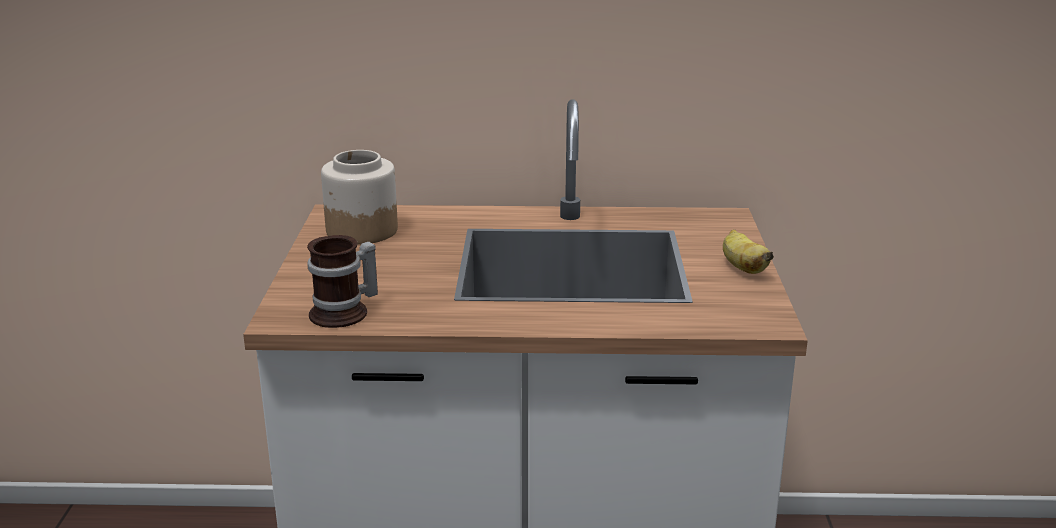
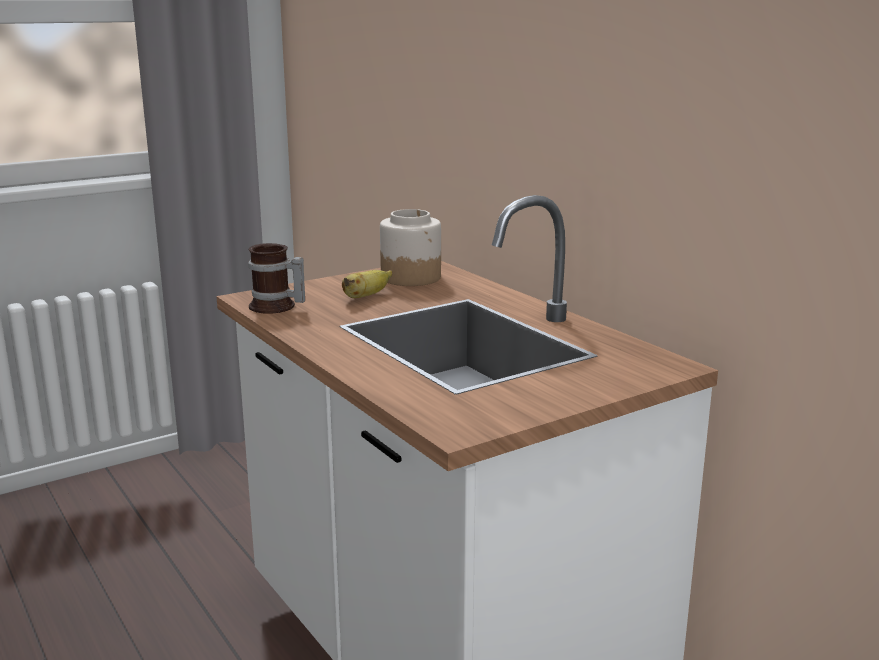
camera: 55 degrees right, 5 degrees down
(742, 267) = (564, 396): banana -> banana (366, 296)

